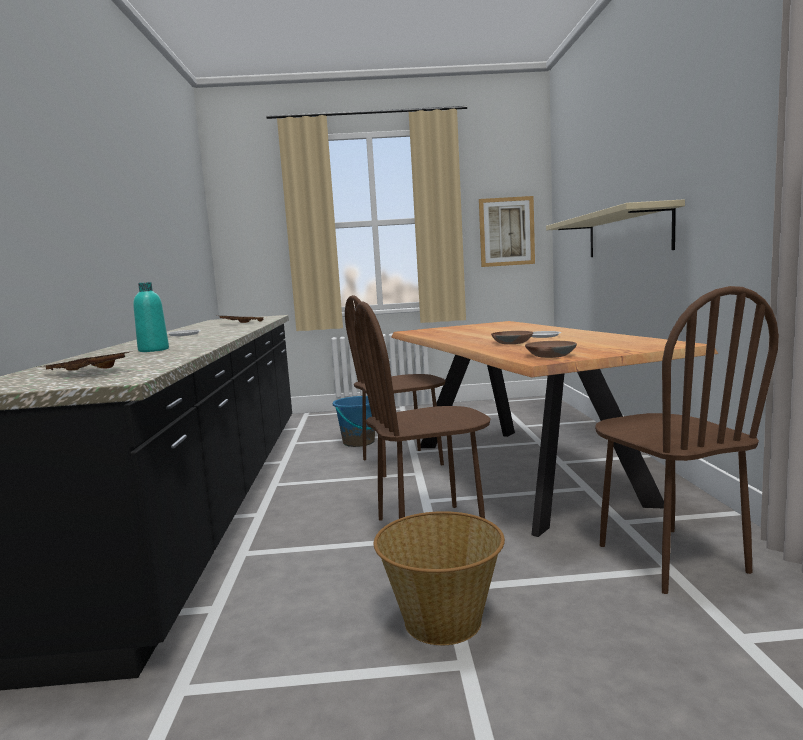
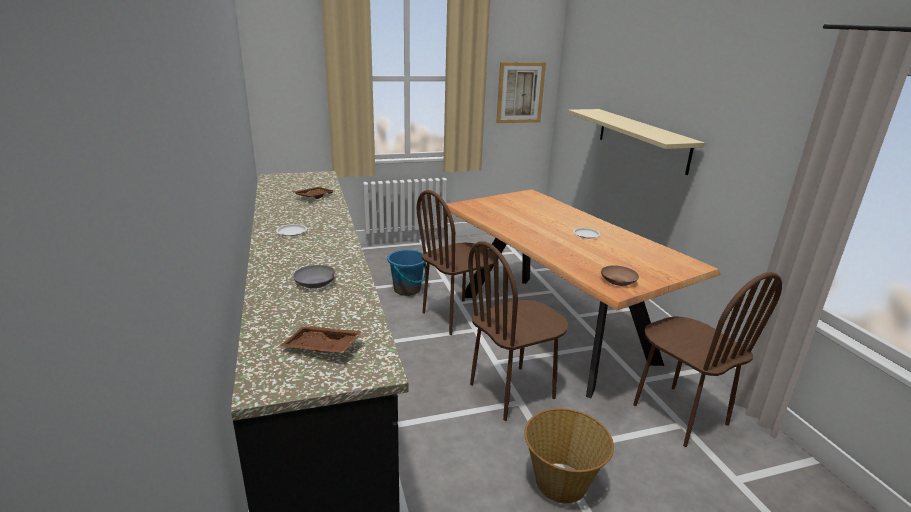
camera: 15 degrees left, 15 degrees up
(153, 350) = (315, 283): turquoise bottle -> grey bowl
(512, 342) = (570, 247): brown bowl -> none

